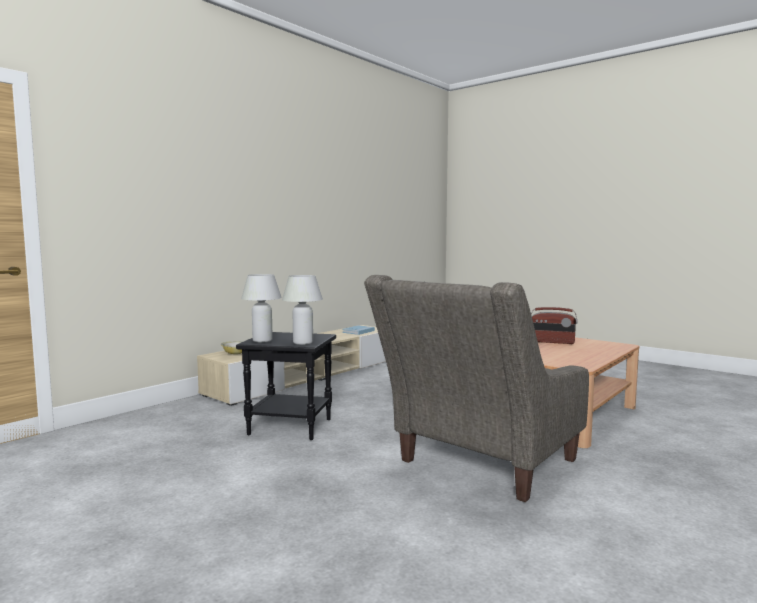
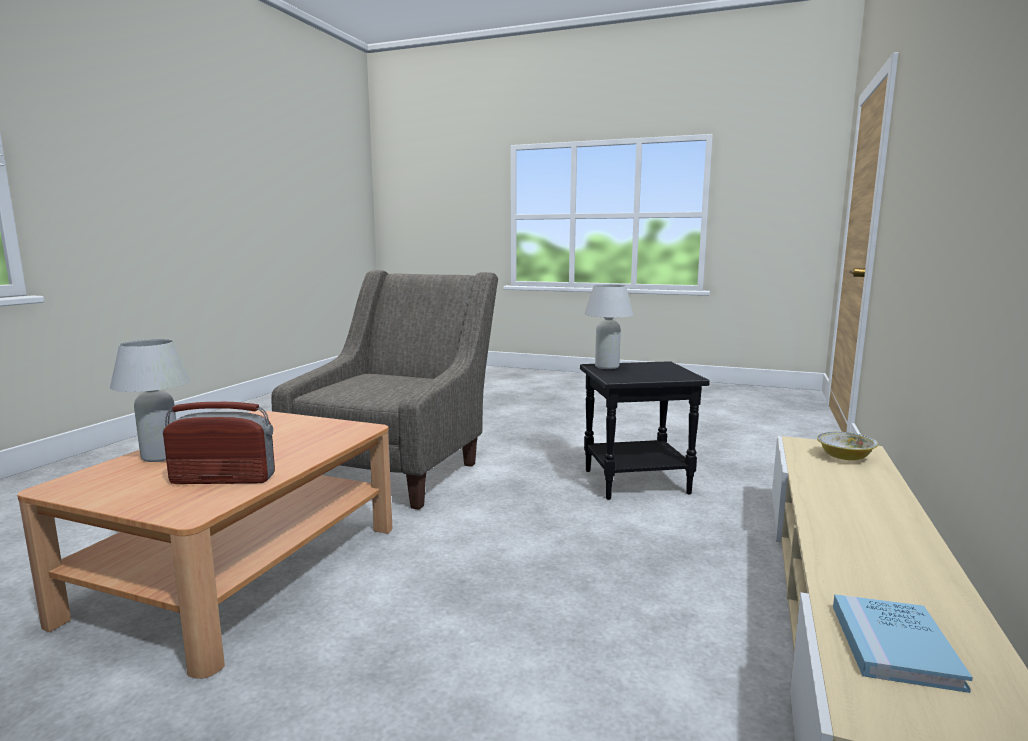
camera: 160 degrees right, 5 degrees up
(262, 340) = (659, 366): white table lamp -> white table lamp (160, 457)

